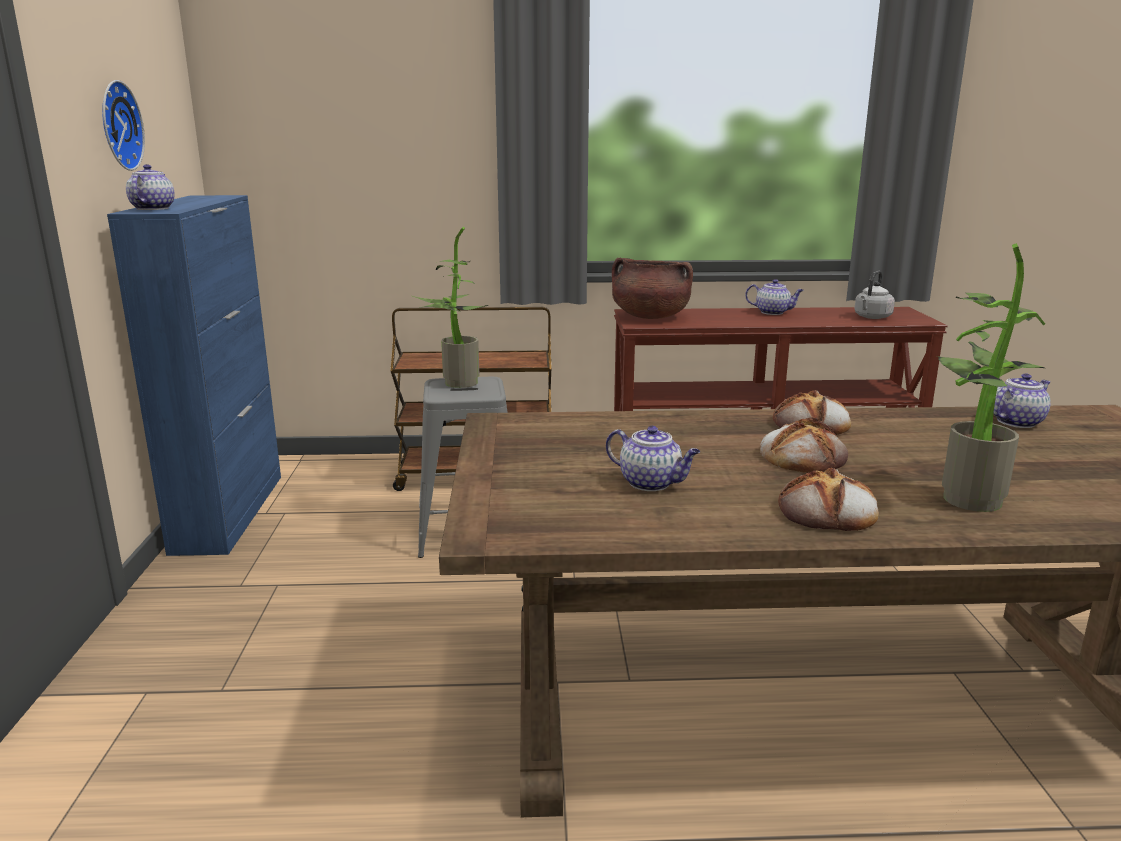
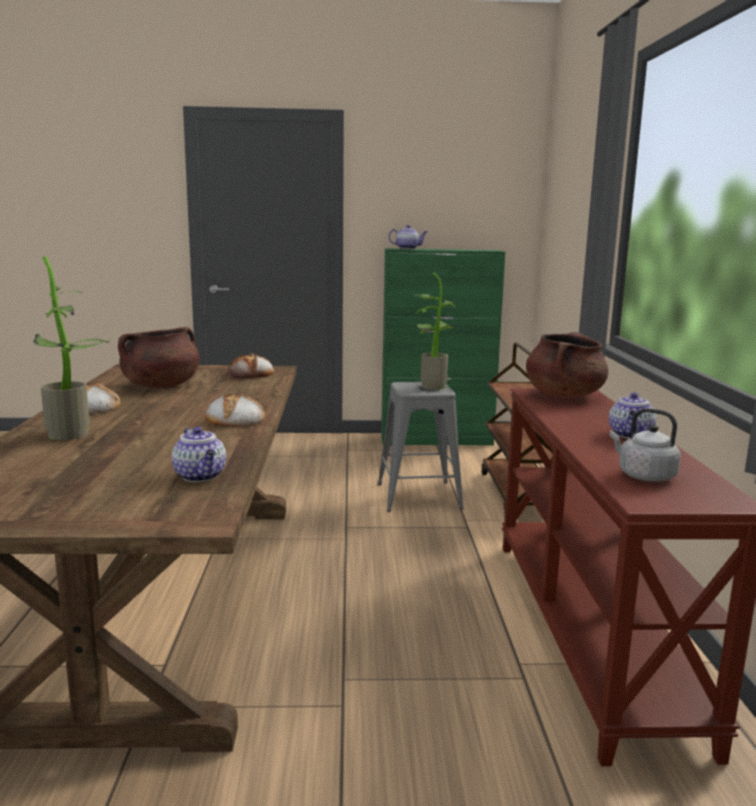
camera: 90 degrees right, 5 degrees down
(117, 126) = (424, 205): wall clock -> none
(230, 512) = (437, 440): blue cabinet -> green cabinet
(651, 483) = (161, 386): teapot -> brown cooking pot
(802, 456) = (174, 411): bread -> bread (251, 374)

